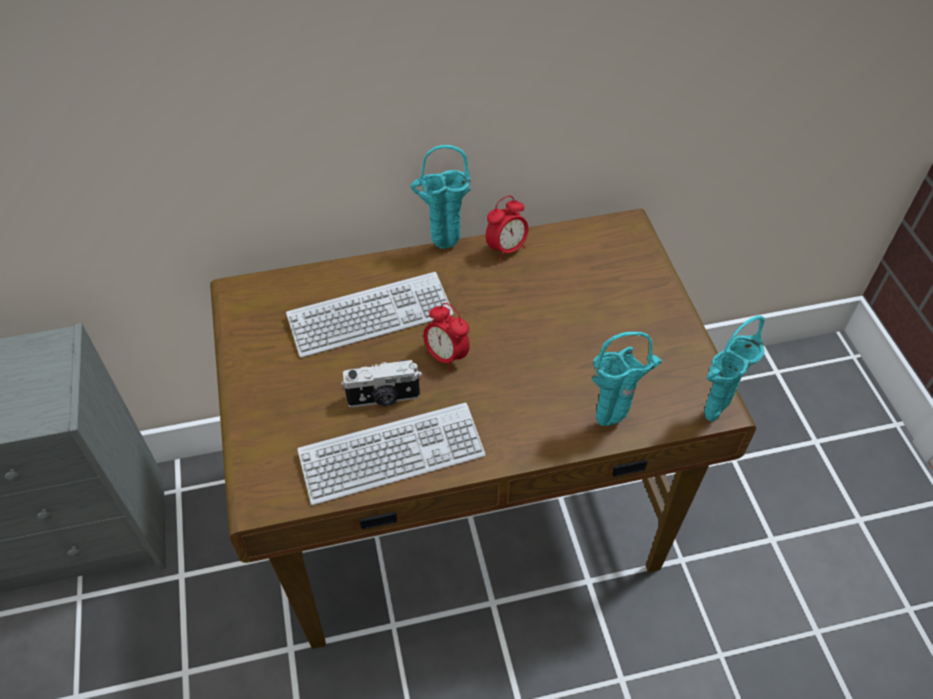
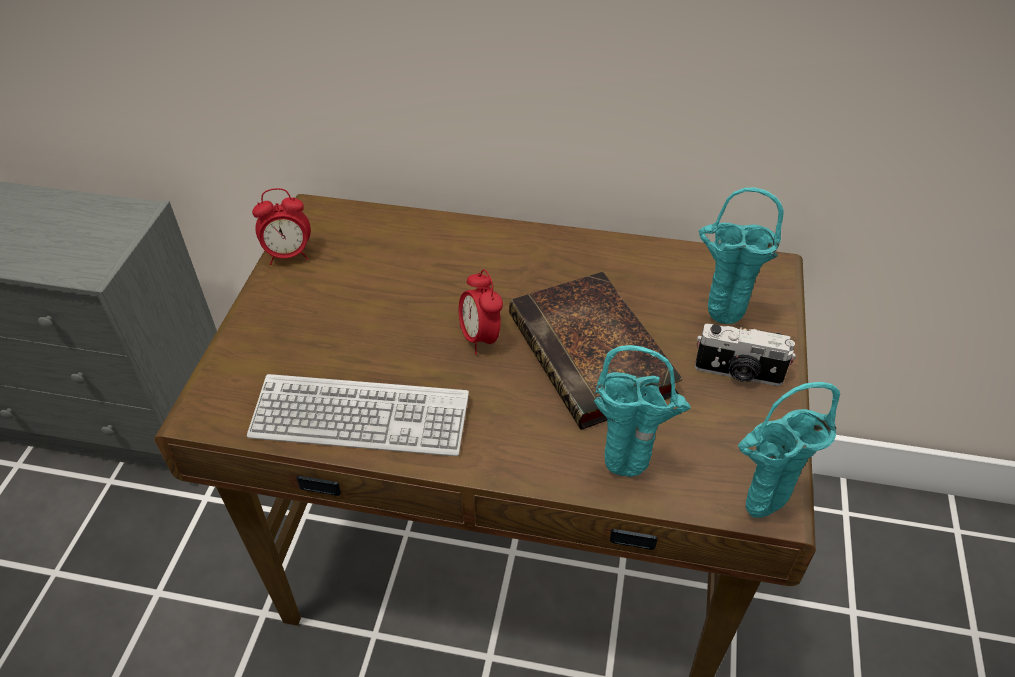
camera: 25 degrees right, 5 degrees down
(370, 316) = (426, 273): keyboard -> none
(384, 398) = (388, 358): camera -> camera (738, 373)
(442, 247) = (544, 229): turquoise vase -> turquoise vase (719, 321)
(506, 249) = (613, 251): alarm clock -> alarm clock (289, 255)
(540, 342) = (594, 358): none -> book

